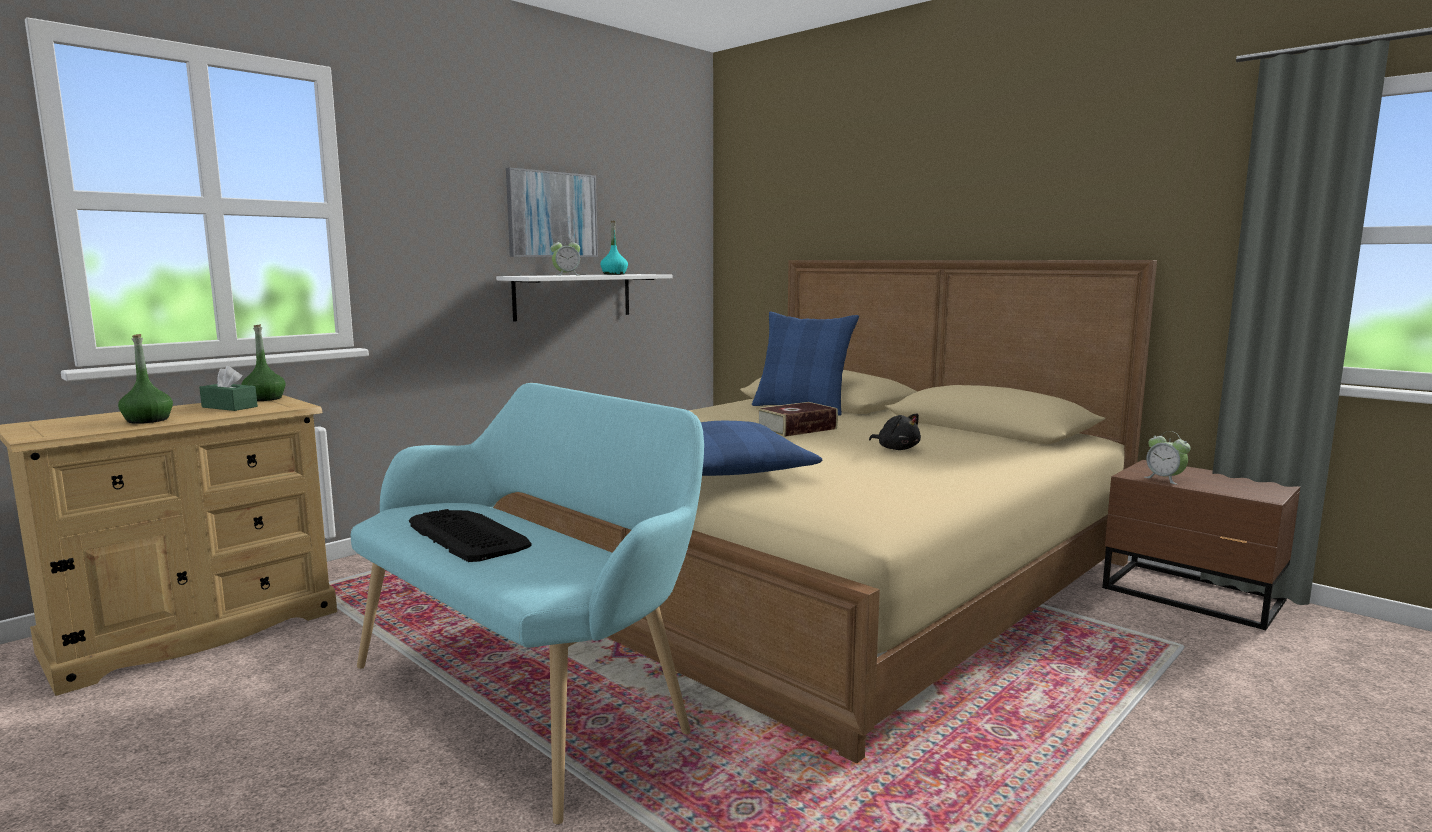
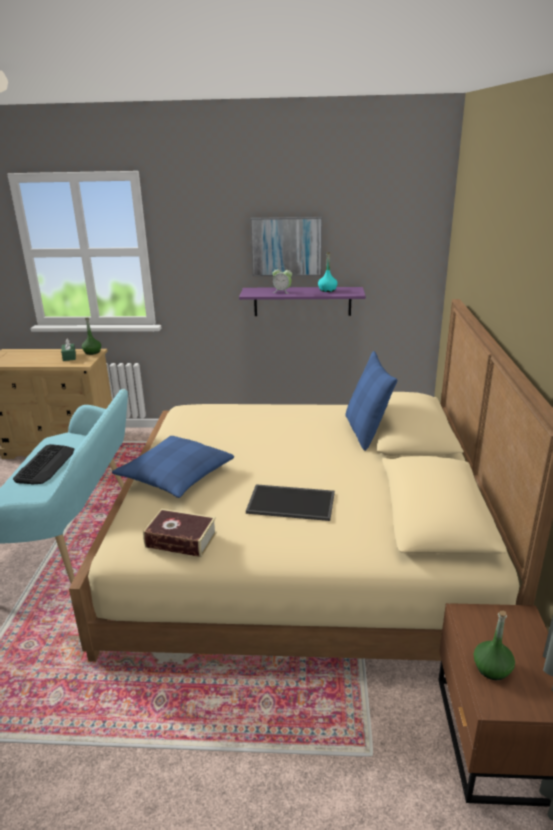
camera: 50 degrees right, 15 degrees up
(148, 420) = (31, 360): green bottle -> green bottle (492, 669)
(573, 296) = (302, 301): white shelf -> purple shelf
(796, 429) = (300, 454): book -> book (181, 540)
(896, 449) = (292, 502): black plush toy -> tray
(1164, 479) = (475, 633): alarm clock -> none

